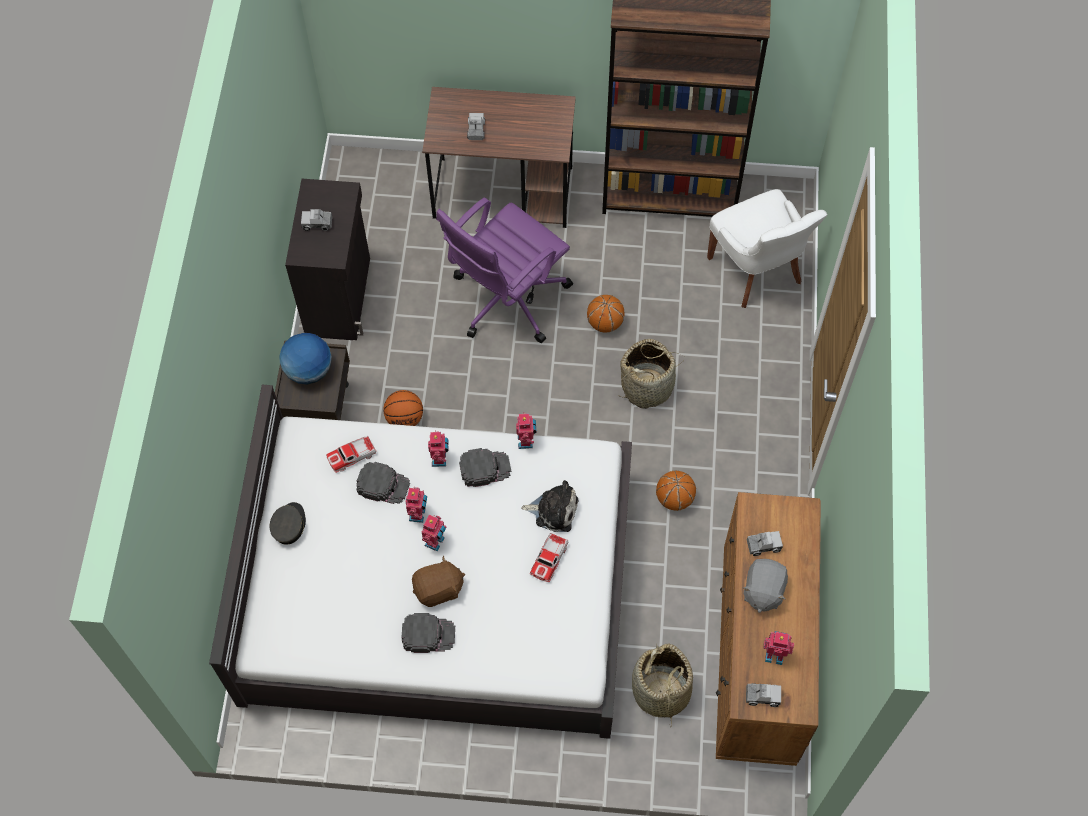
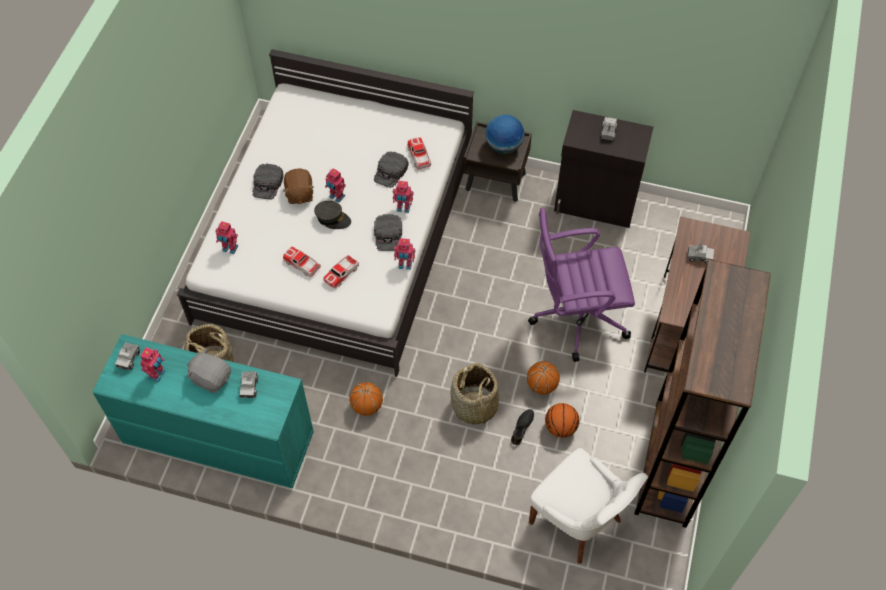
camera: 100 degrees right, 5 degrees down
(289, 525) = (373, 116): grey cap -> grey cap (332, 218)
(404, 418) = (479, 233): basketball -> basketball (560, 427)
(418, 514) = (361, 190): toy robot -> toy robot (229, 249)
(507, 299) = (576, 316): purple office chair -> purple office chair turned 60 degrees counterclockwise
(553, 510) = (341, 274): plush toy -> toy car
(662, 335) = (522, 428): none -> black shoe
(756, 271) = (577, 522): white chair -> white chair turned 120 degrees counterclockwise
(758, 656) = (217, 438): brown dresser -> turquoise dresser

